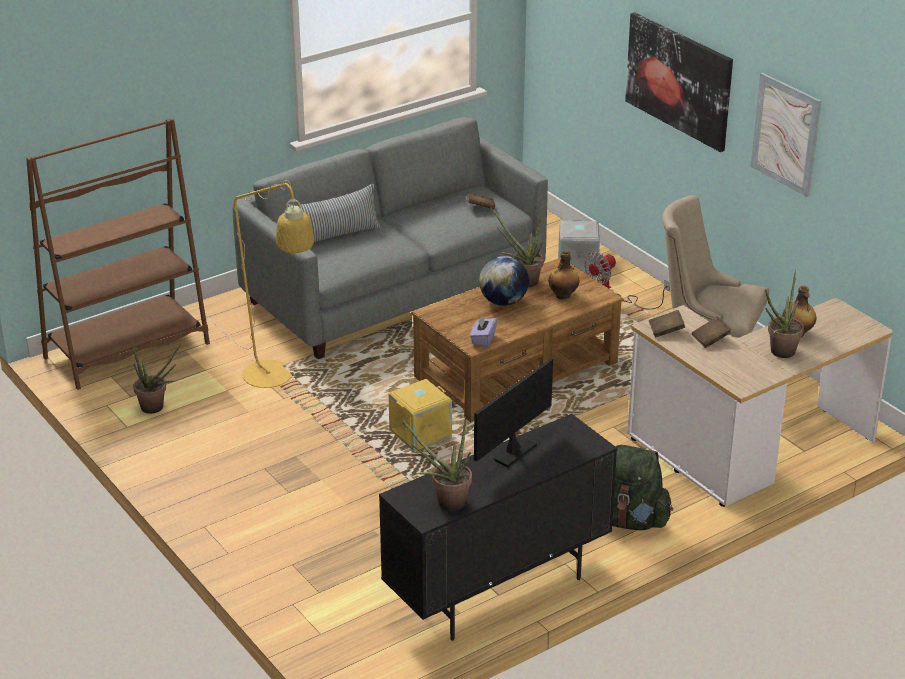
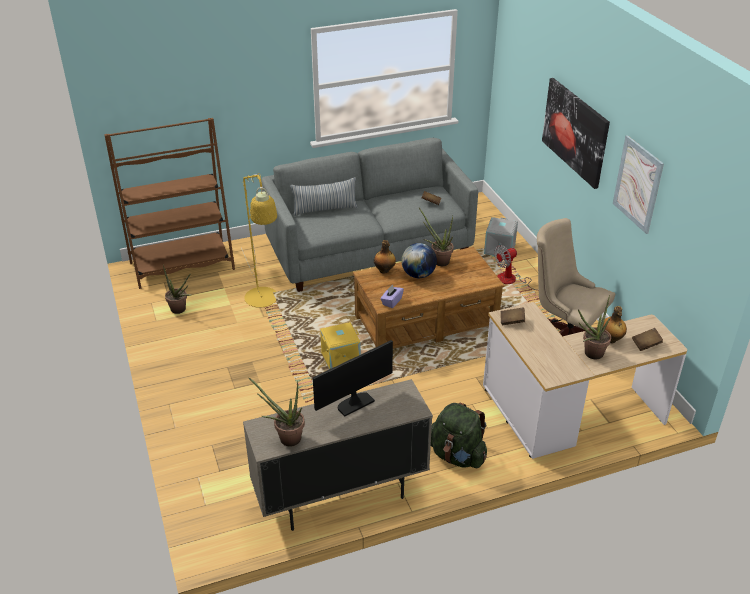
camera: 15 degrees right, 5 degrees up
(497, 592) = (340, 497): black cabinet -> beige cabinet
(563, 295) = (462, 276): bottle -> bottle (384, 270)
(710, 339) = (542, 334): brown book -> brown book (646, 344)

